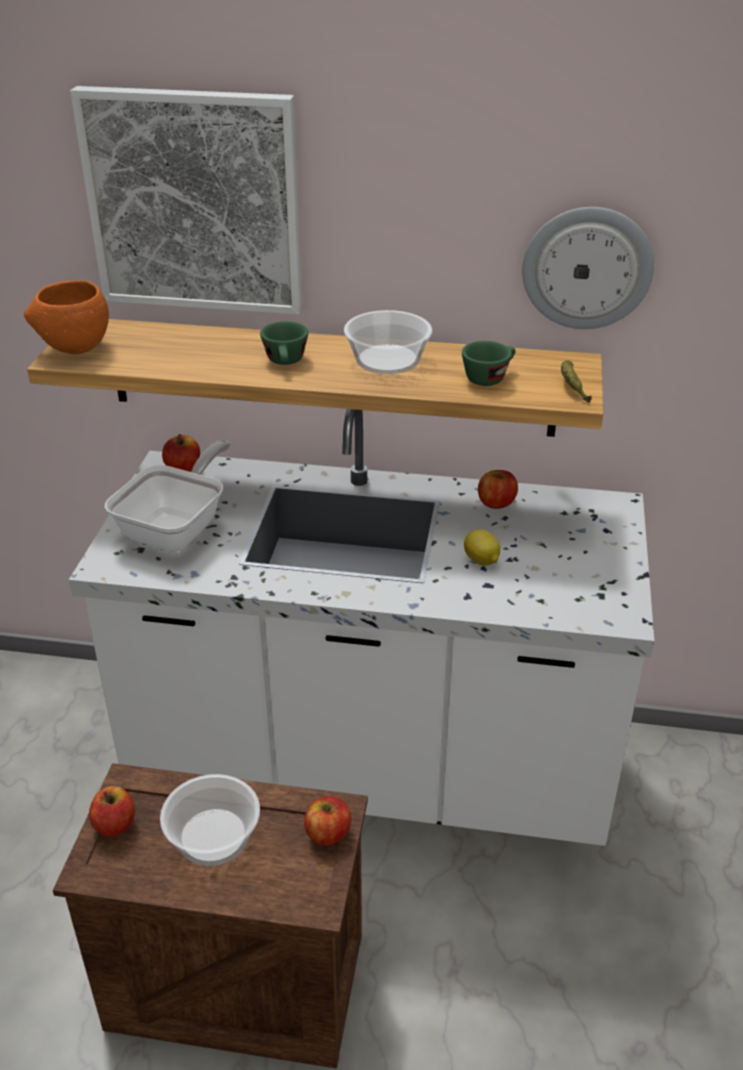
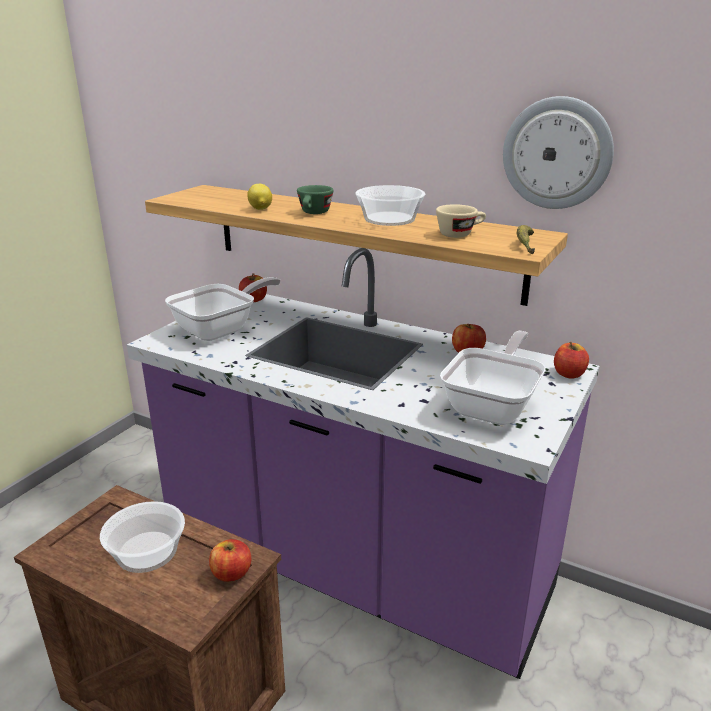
camera: 20 degrees right, 10 degrees down
(75, 349) = (184, 196): orange bowl -> none
(115, 824) = (87, 525): apple -> apple (569, 374)
(194, 202) = (276, 98): picture -> none
(371, 771) = (355, 568): white counter -> purple counter
(481, 561) = (429, 385): lemon -> lemon (260, 209)
(489, 377) = (460, 234): green cup -> beige cup
(564, 575) = (494, 406): none -> frying pan

